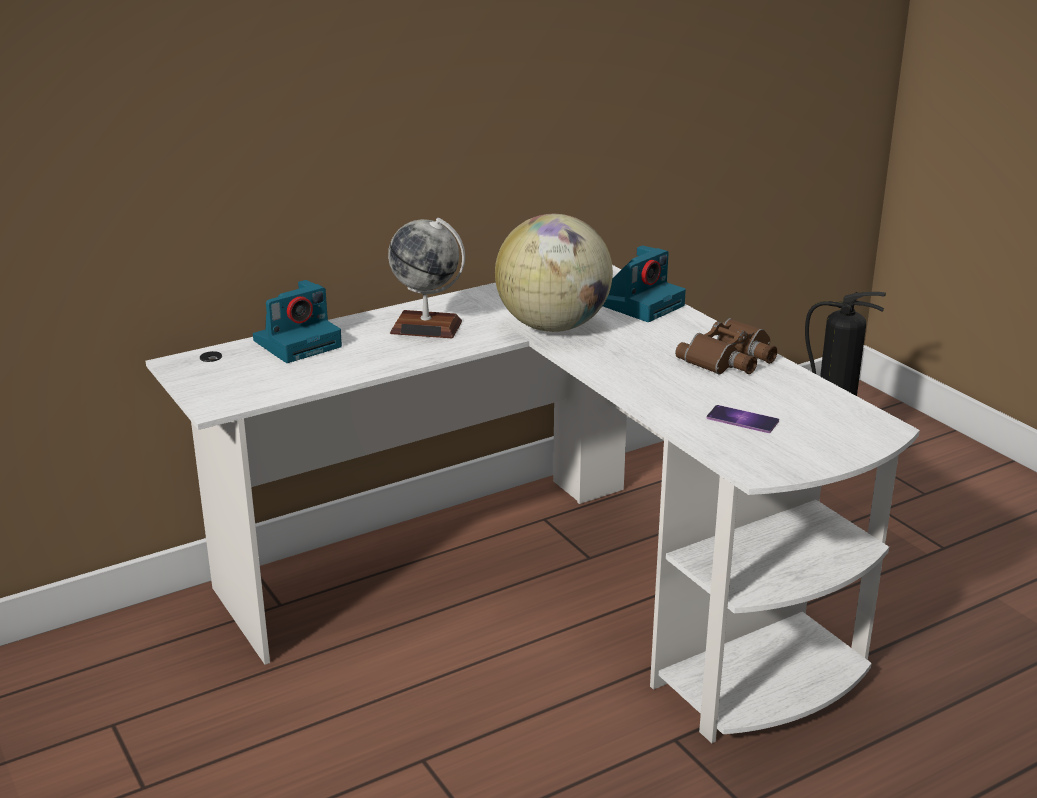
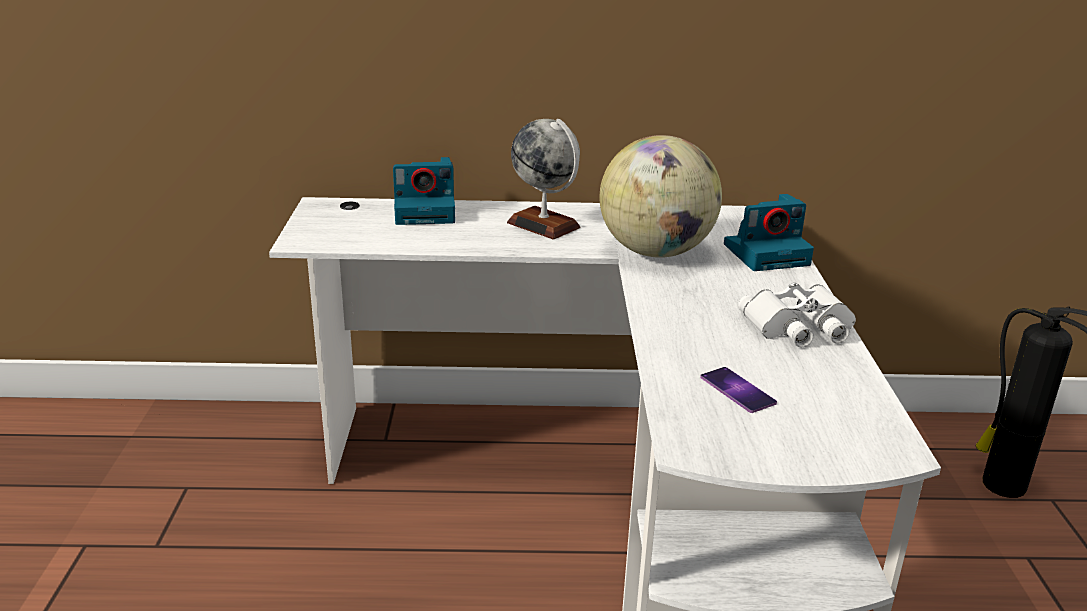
camera: 30 degrees right, 0 degrees up
(731, 358) = (799, 326): brown binoculars -> white binoculars

